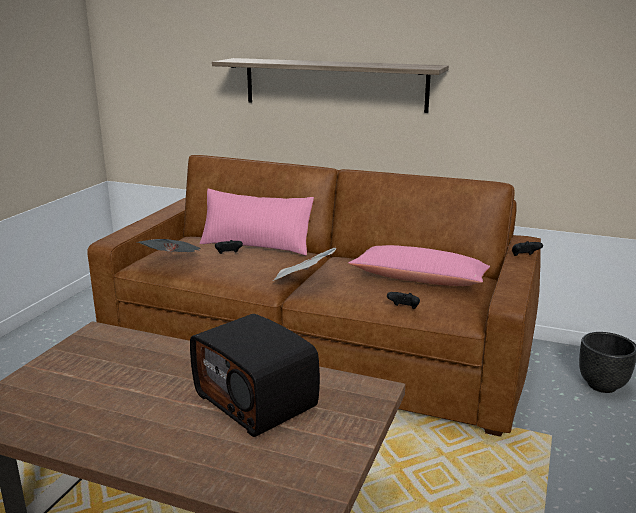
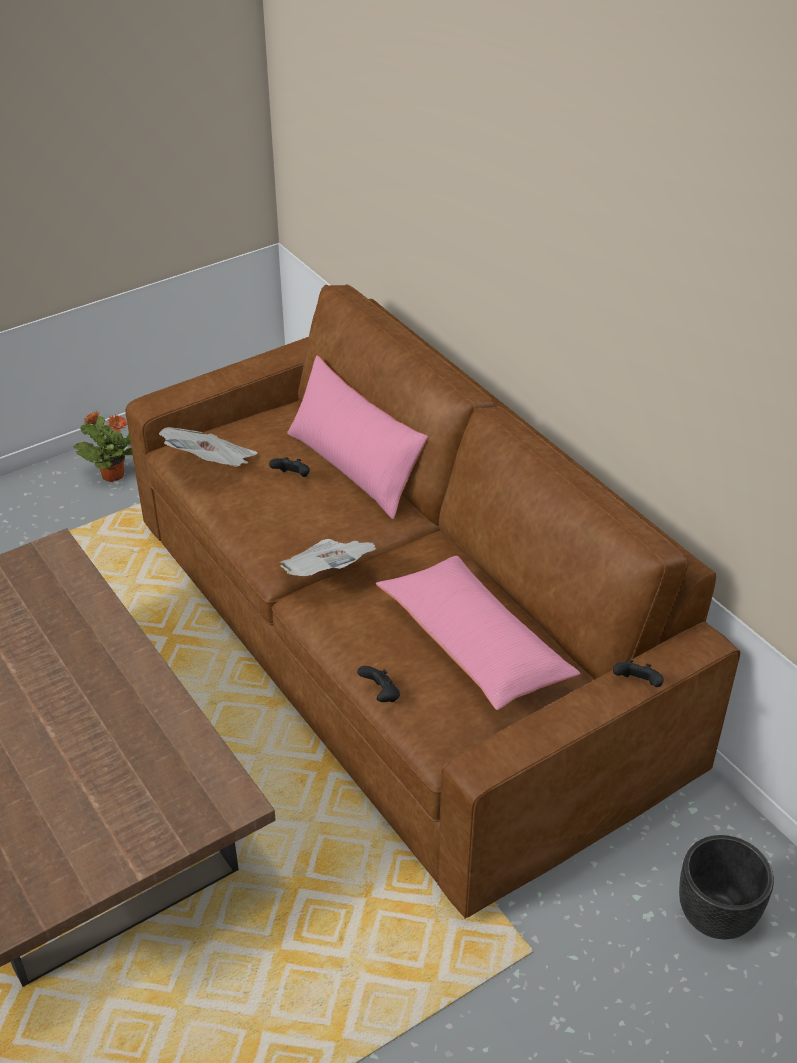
camera: 35 degrees right, 20 degrees up
(47, 338) = (112, 475): none -> potted plant
(257, 400) = (103, 747): radio -> none
(334, 84) = (521, 257): shelf -> none

